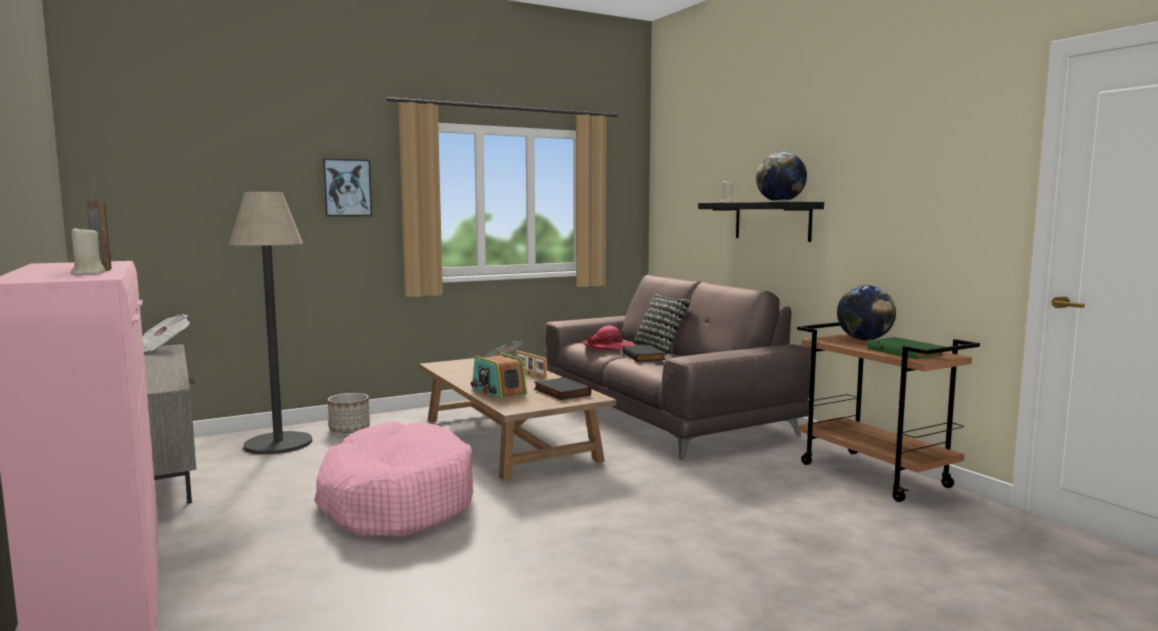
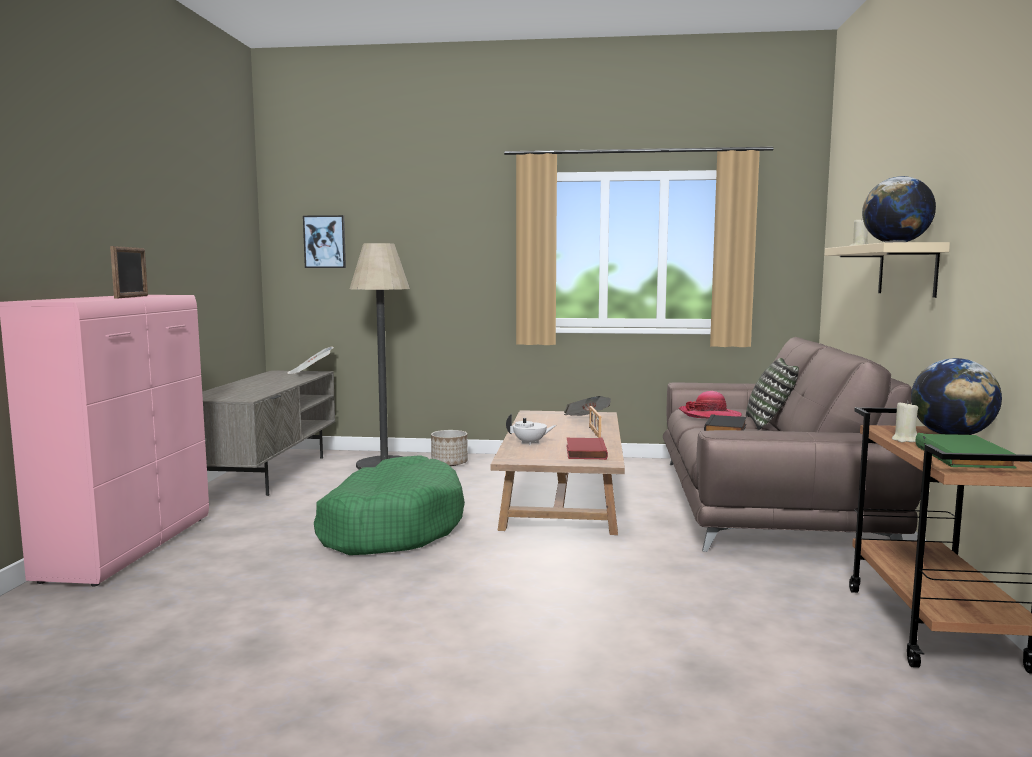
camera: 35 degrees right, 0 degrees up
(87, 273) = (90, 299): beige candle -> beige candle (904, 440)
(347, 188) = (471, 239): picture -> picture (325, 242)
(397, 501) = (390, 527): pink dog bed -> green dog bed
(498, 392) = (530, 443): radio -> white teapot
(560, 392) = (584, 452): black book -> red book
(772, 221) = (907, 270): black shelf -> beige shelf

